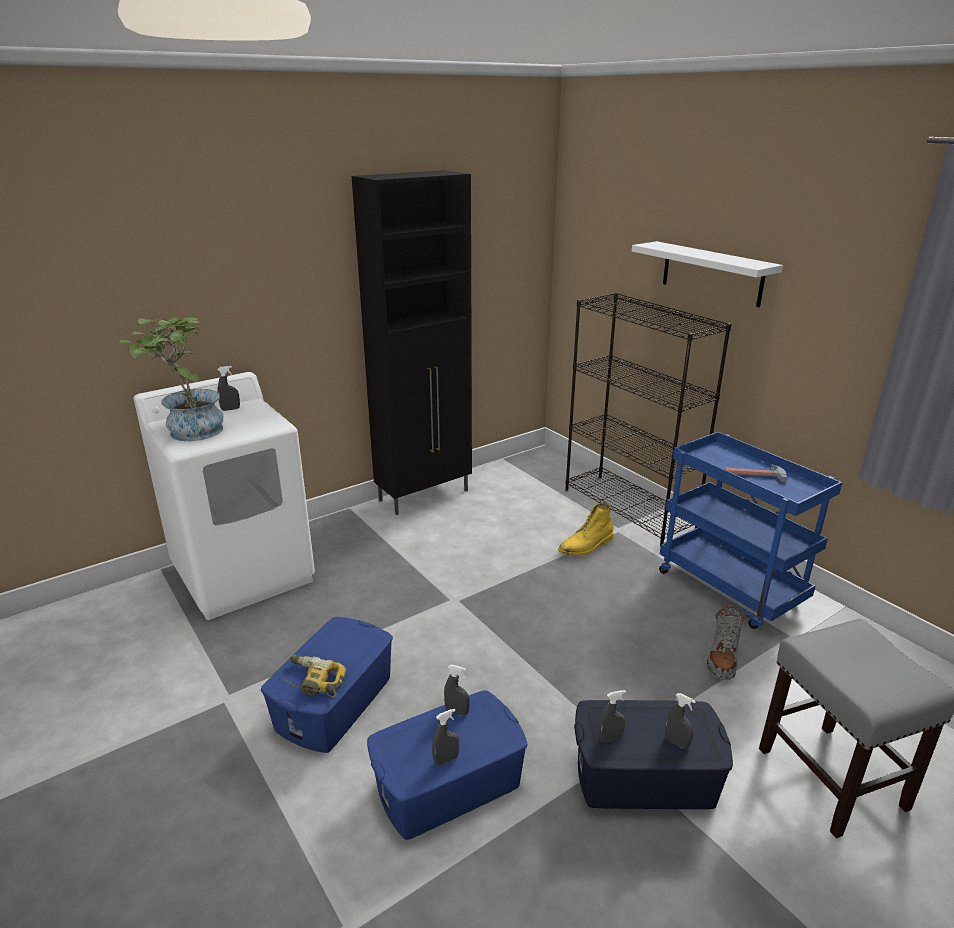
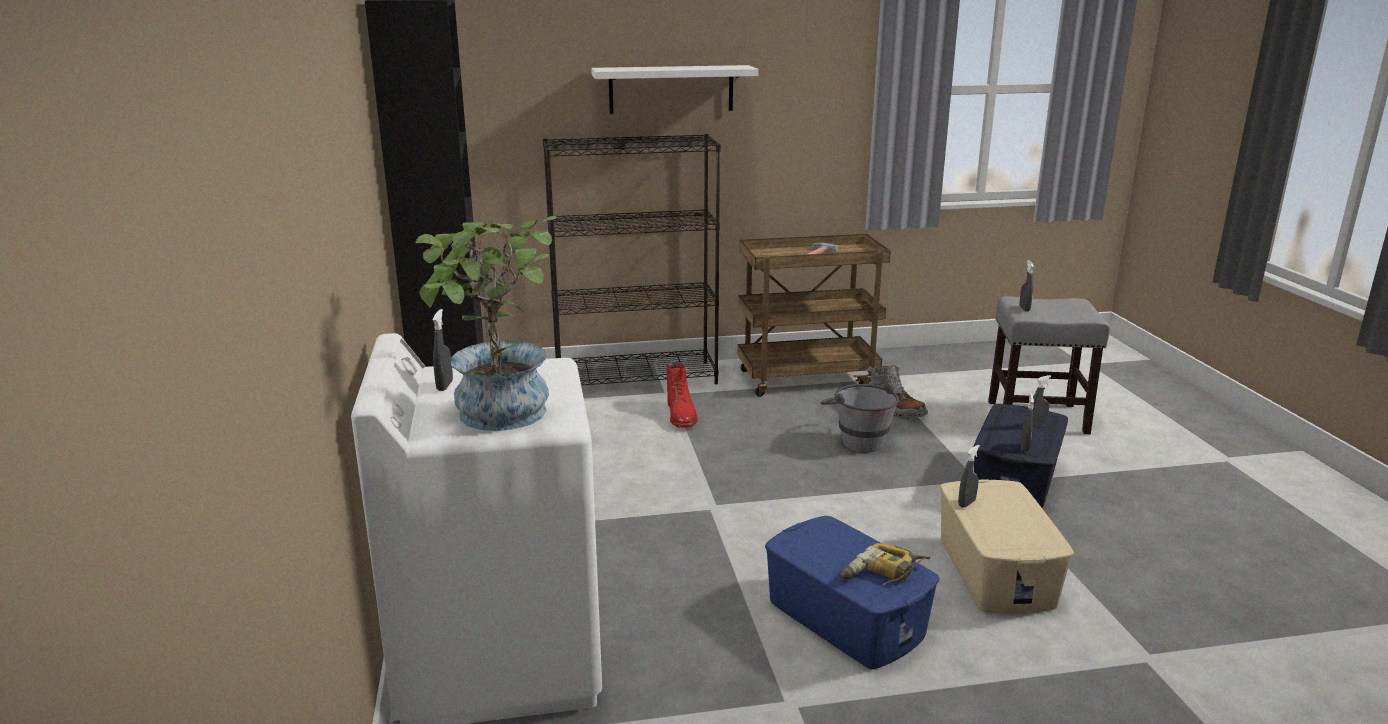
camera: 65 degrees left, 5 degrees down
(446, 760) = (1029, 521): grey spray bottle -> grey spray bottle (1024, 309)
(449, 785) = (996, 571): blue storage box -> beige storage box
(586, 546) = (682, 415): yellow boot -> red boot
(632, 647) = (857, 440): none -> grey bucket
(731, 589) = (807, 378): blue cart -> brown cart

